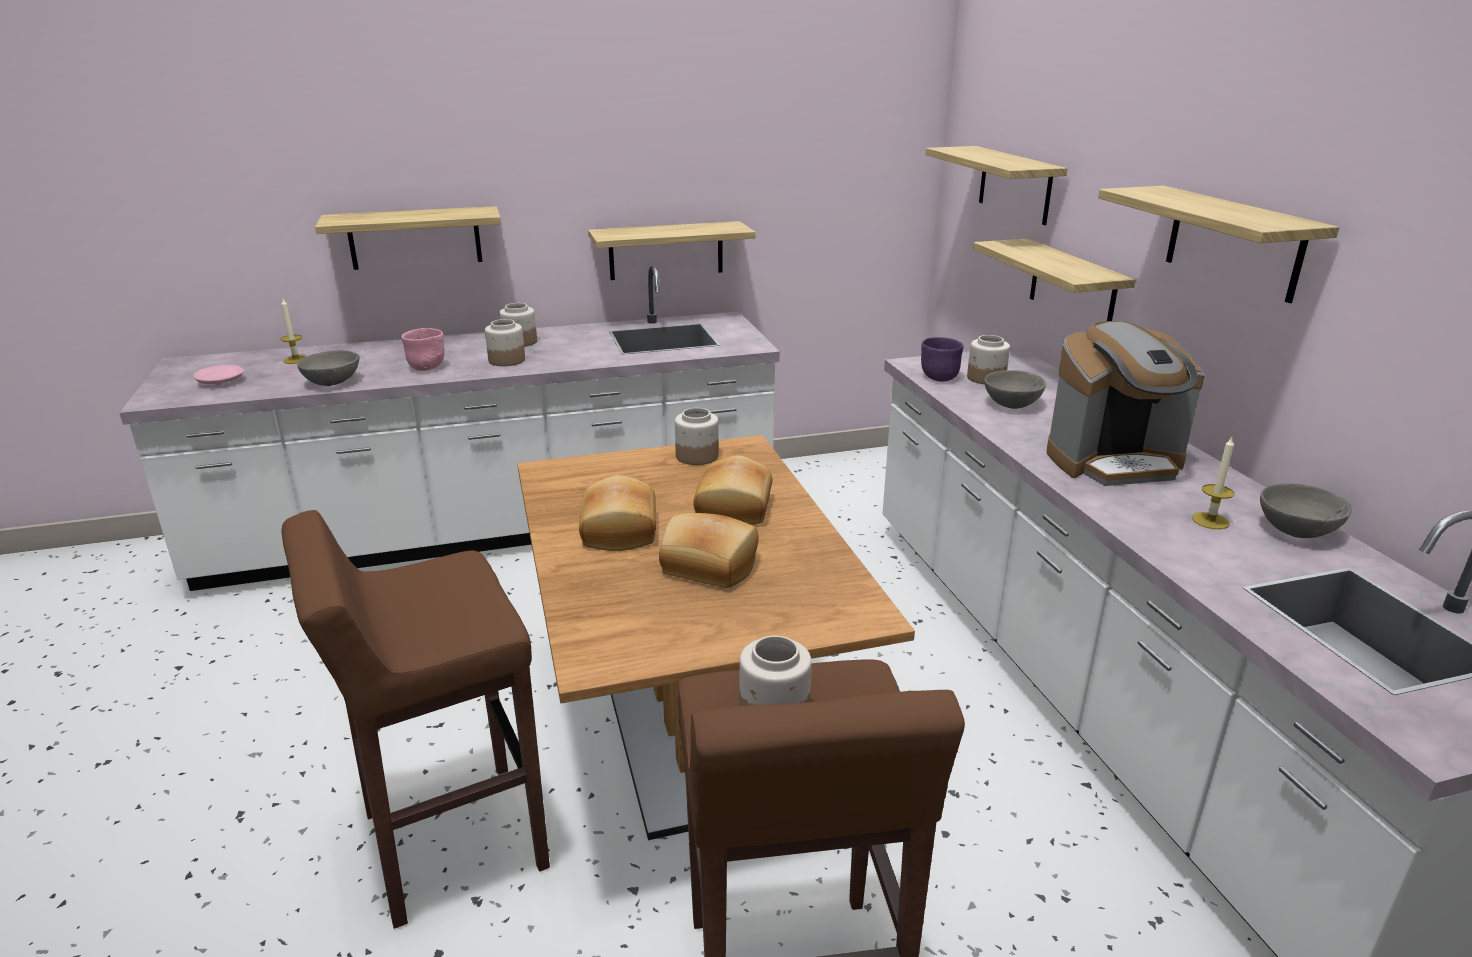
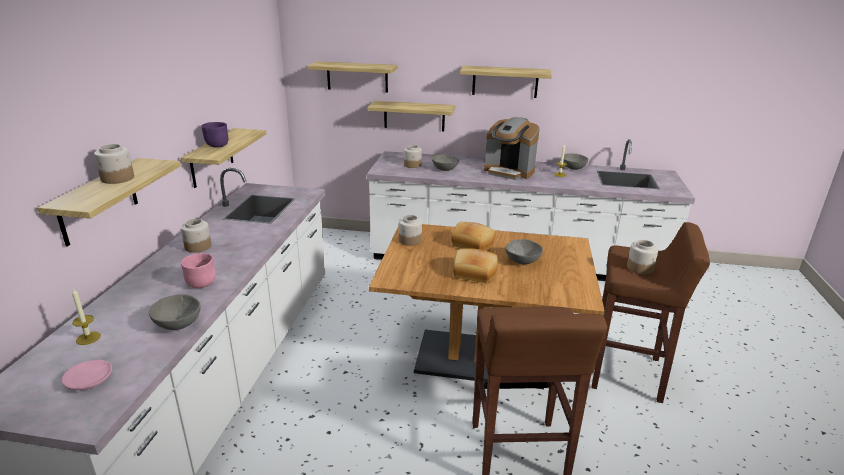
camera: 65 degrees left, 0 degrees up
(506, 360) = (229, 256): jar -> jar (117, 178)
(708, 567) = (522, 261): bread -> grey bowl
(938, 378) = (402, 171): purple bowl -> purple bowl (217, 146)
(1114, 462) = (509, 172): coffee machine -> coffee machine turned 105 degrees clockwise

